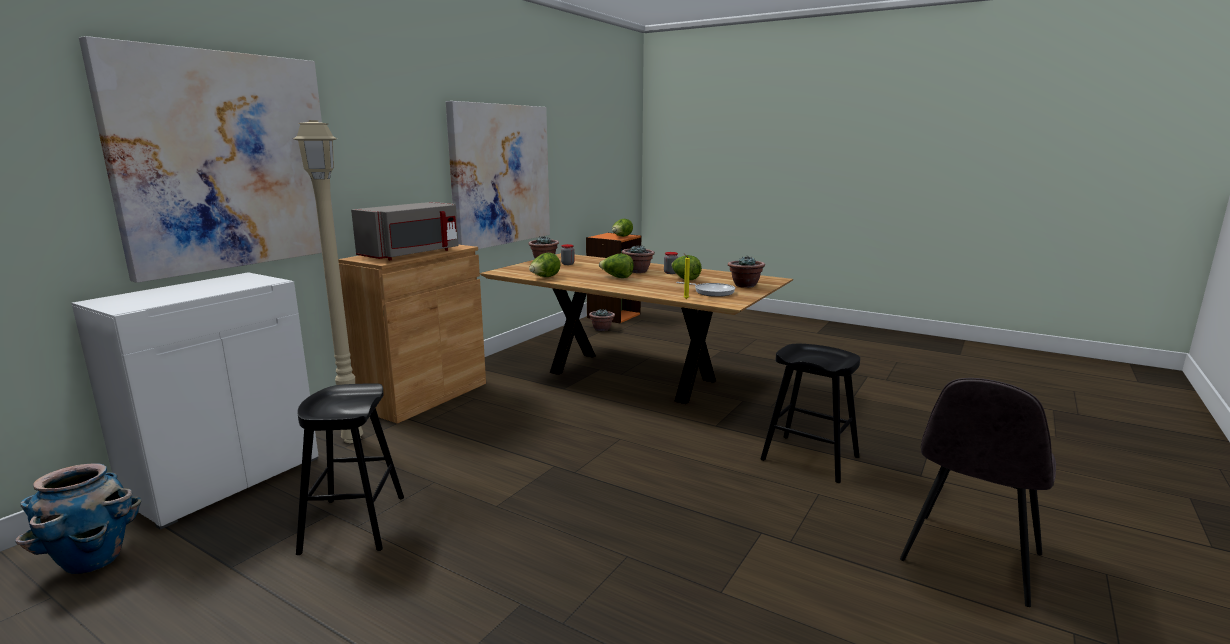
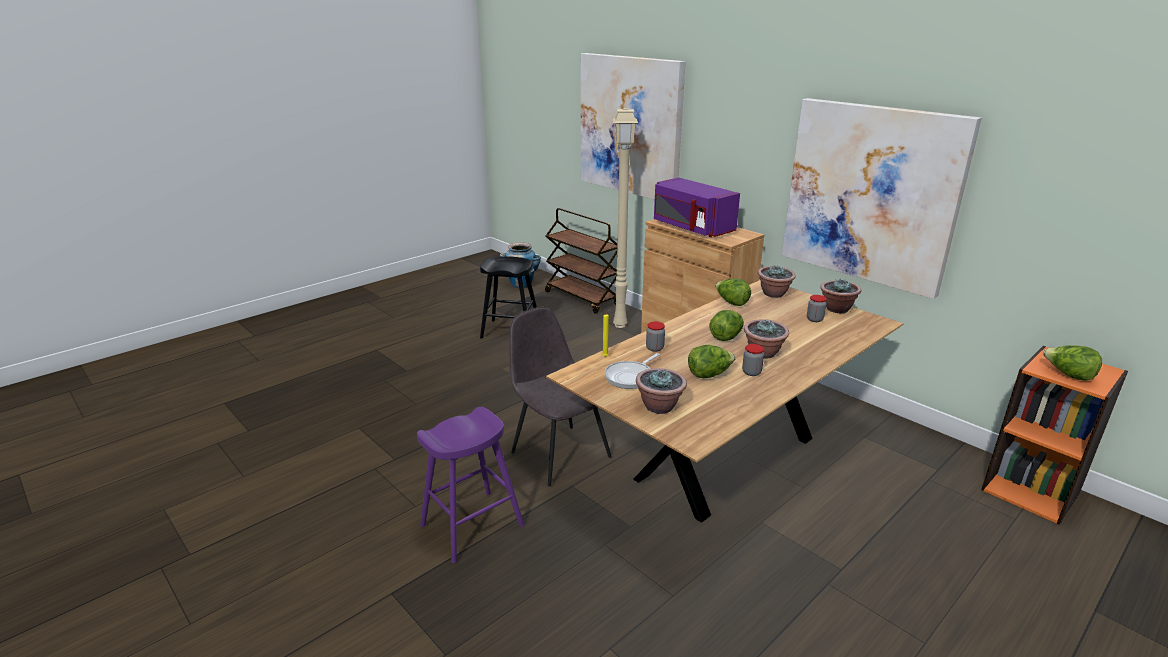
camera: 105 degrees right, 10 degrees up
(225, 479) = (582, 298): white cabinet -> brown cart
(412, 254) = (691, 227): grey microwave -> purple microwave
(602, 329) = (938, 466): potted plant -> potted plant (774, 294)
(656, 289) = (654, 348): none -> jar
(809, 458) = (472, 525): black stool -> purple stool
(970, 559) = (279, 549): grey chair -> grey chair (559, 453)

